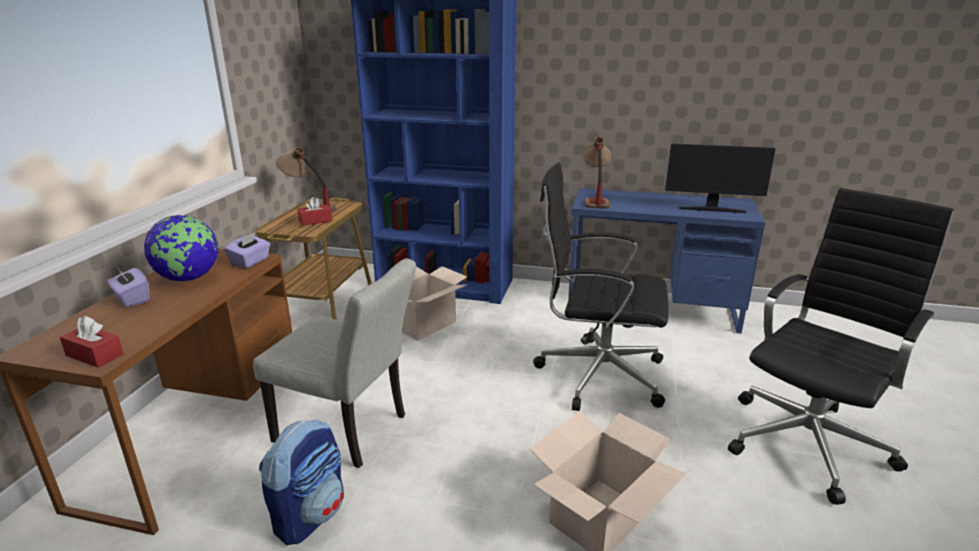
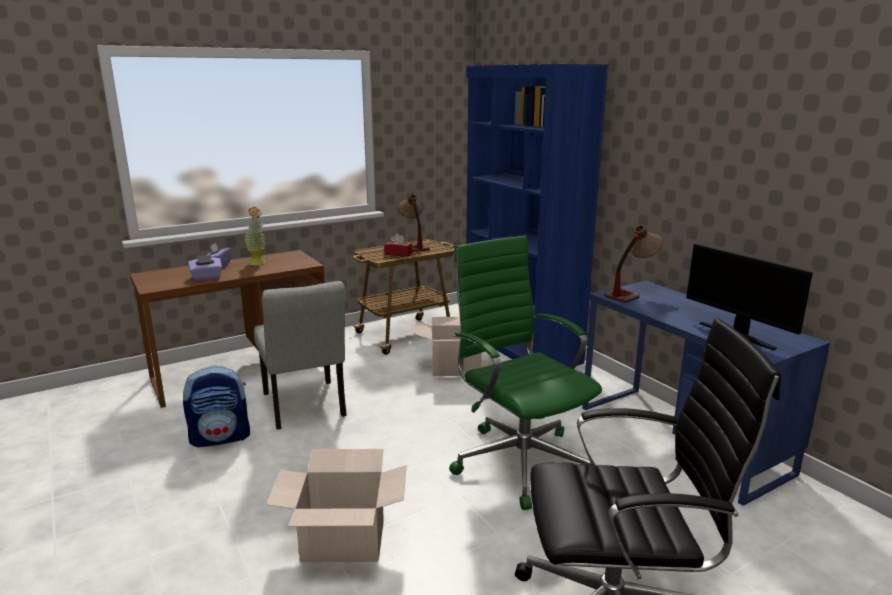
camera: 45 degrees right, 5 degrees down
(95, 355) = (156, 285): red tissue box -> none
(189, 278) = (258, 264): globe -> potted plant
(250, 262) = (301, 264): purple tissue box -> purple tissue box (206, 277)
(597, 374) = (519, 460): black office chair -> green office chair

